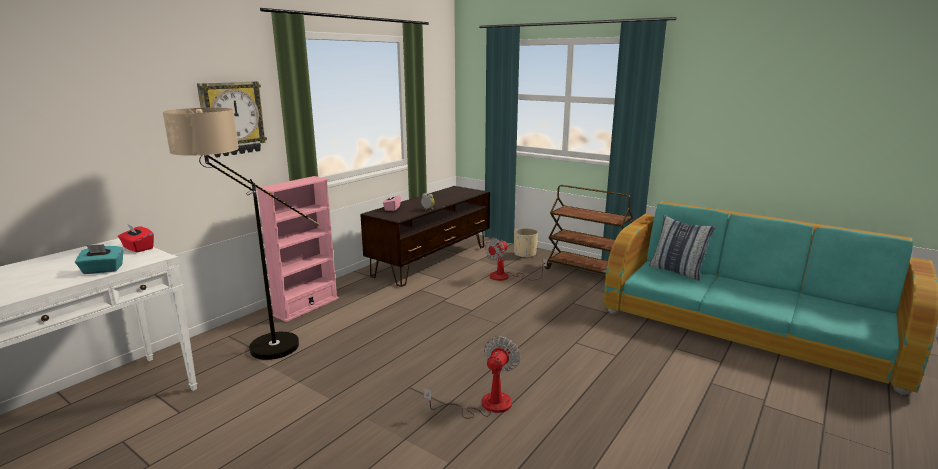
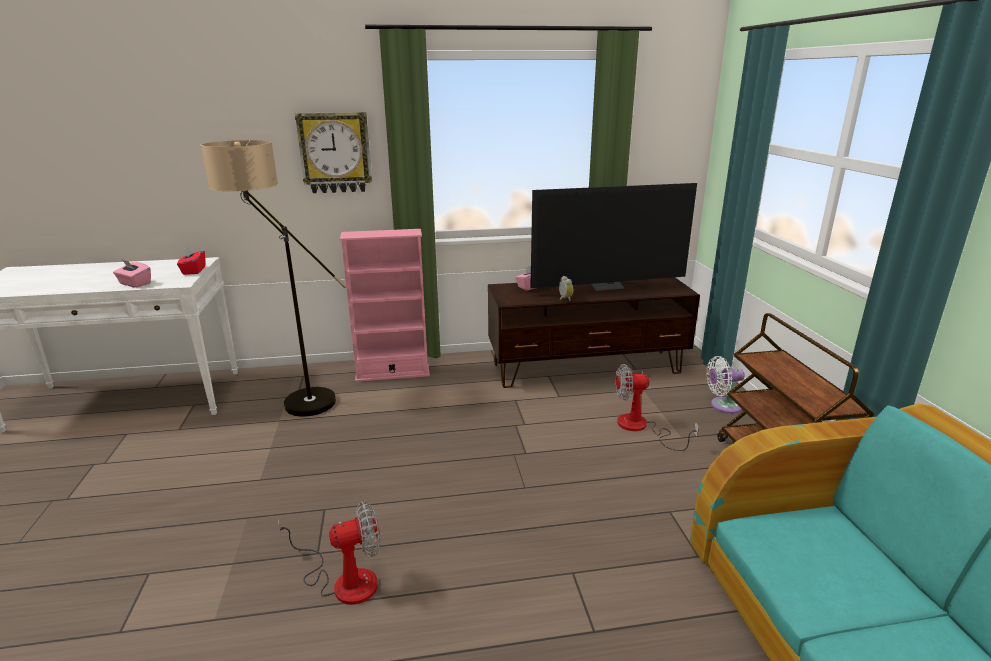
camera: 45 degrees right, 5 degrees up
(102, 270) = (135, 284): turquoise tissue box -> pink tissue box
(435, 198) = (606, 286): none -> television
(525, 254) = (722, 406): beige planter -> white fan
(677, 271) = (862, 555): pillow -> none

